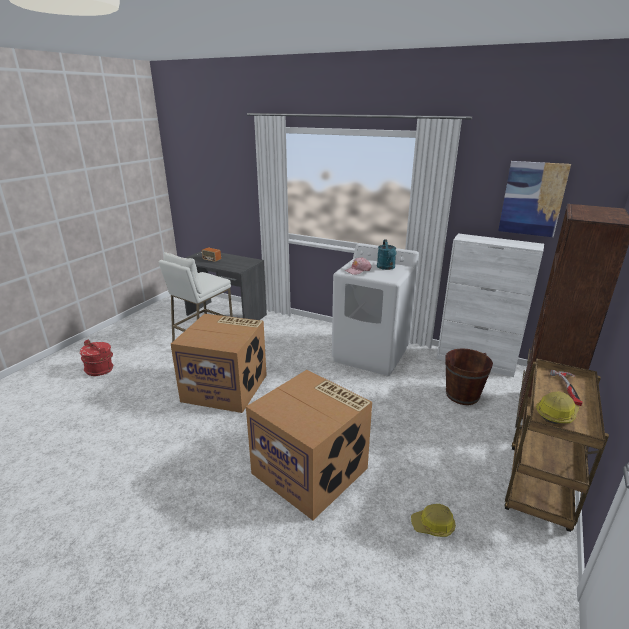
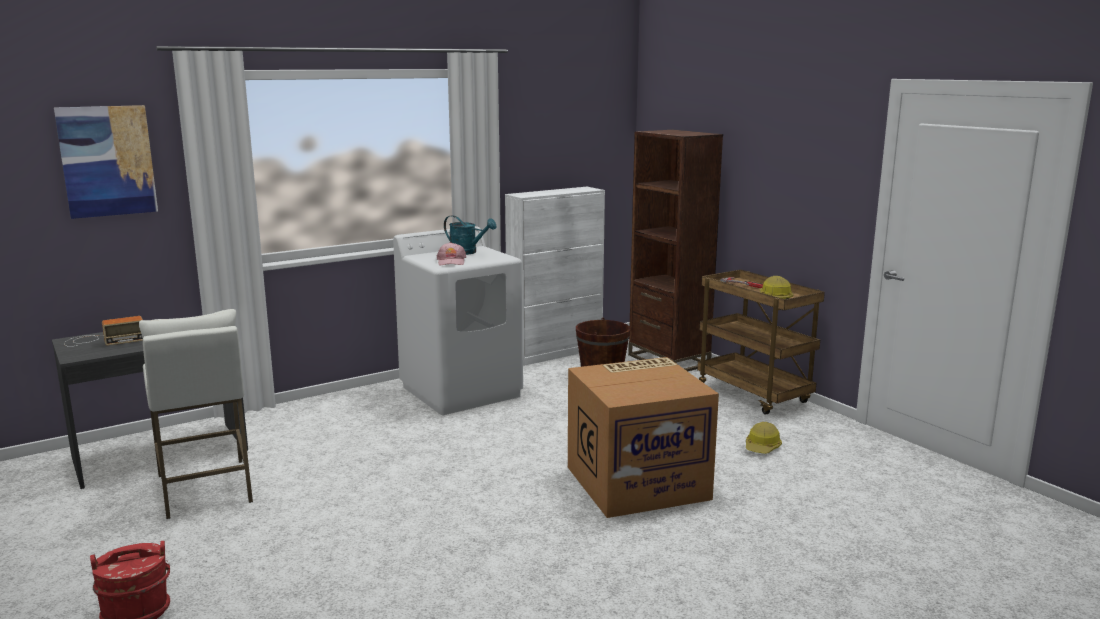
camera: 60 degrees left, 10 degrees down
(226, 387) = (396, 497): cardboard box -> none
(532, 199) = (567, 139): picture -> picture (107, 161)

